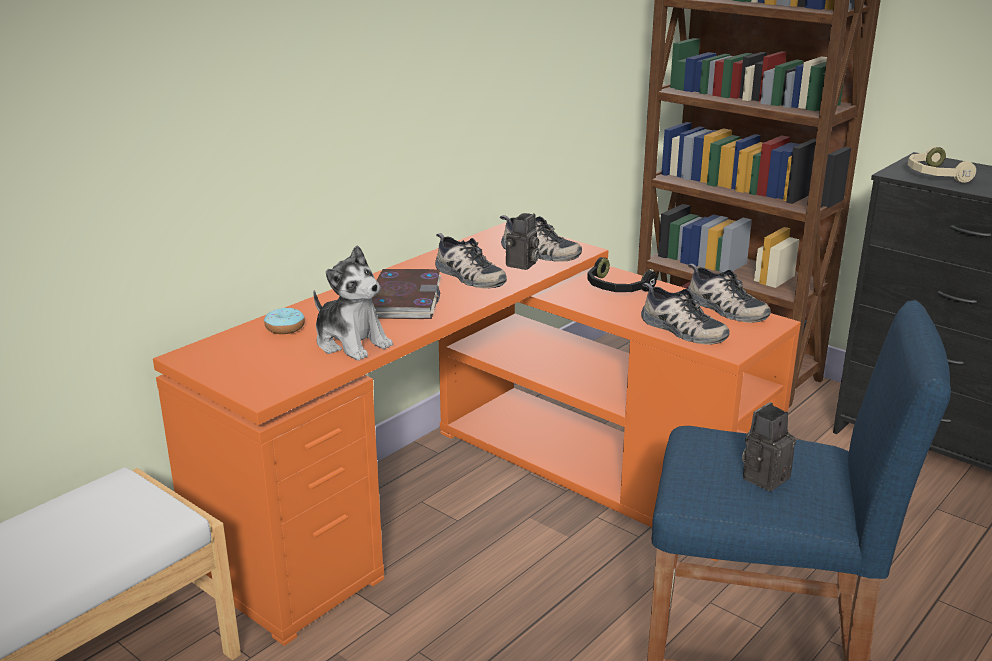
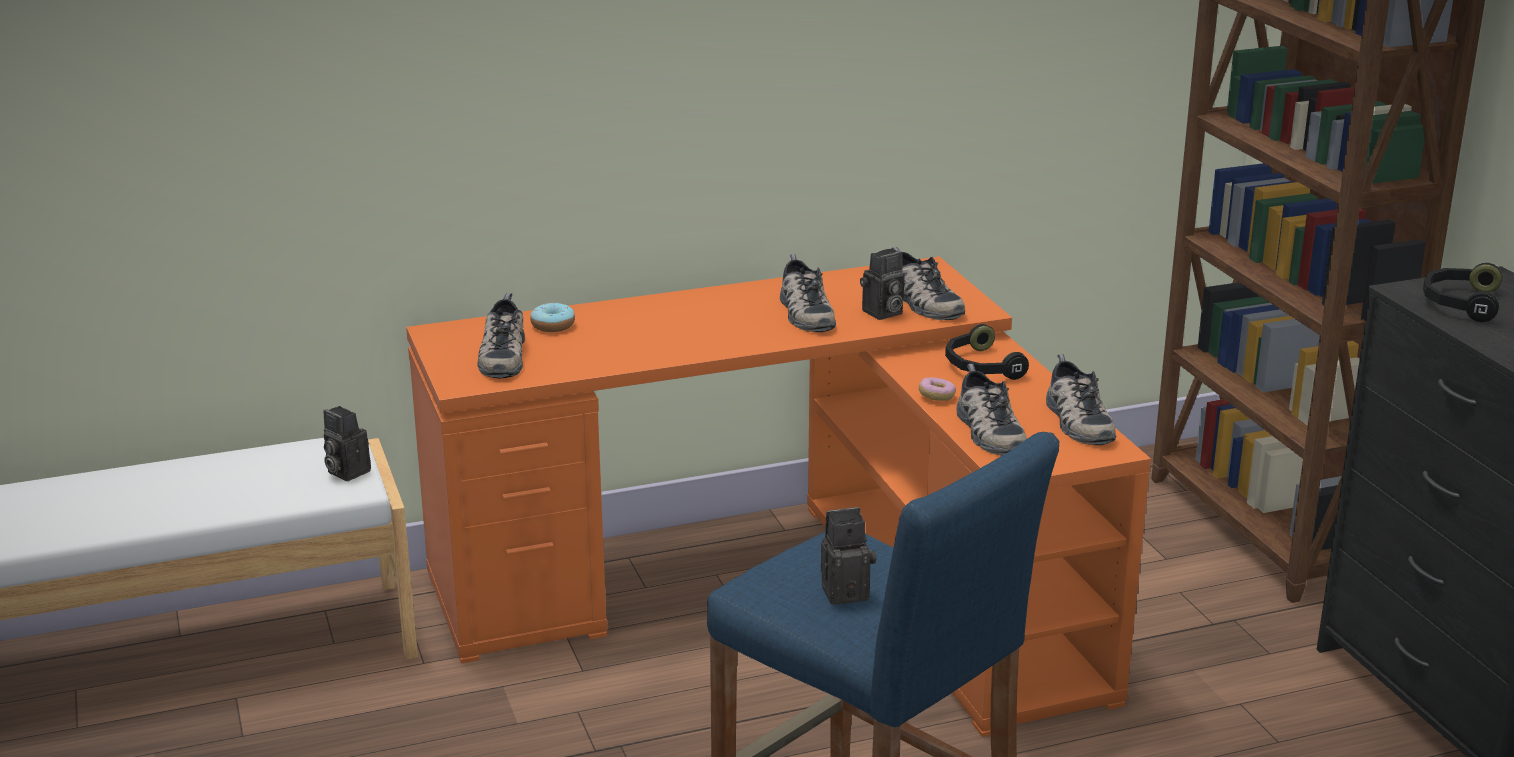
camera: 30 degrees right, 0 degrees up
(145, 506) = (345, 471): none -> camera
(269, 362) = (501, 355): none -> shoe
(351, 343) = (597, 355): plush toy -> none
(405, 299) = (705, 323): book -> none
(617, 315) = (936, 397): none -> donut
(934, 174) = (1459, 303): beige headphones -> black headphones

